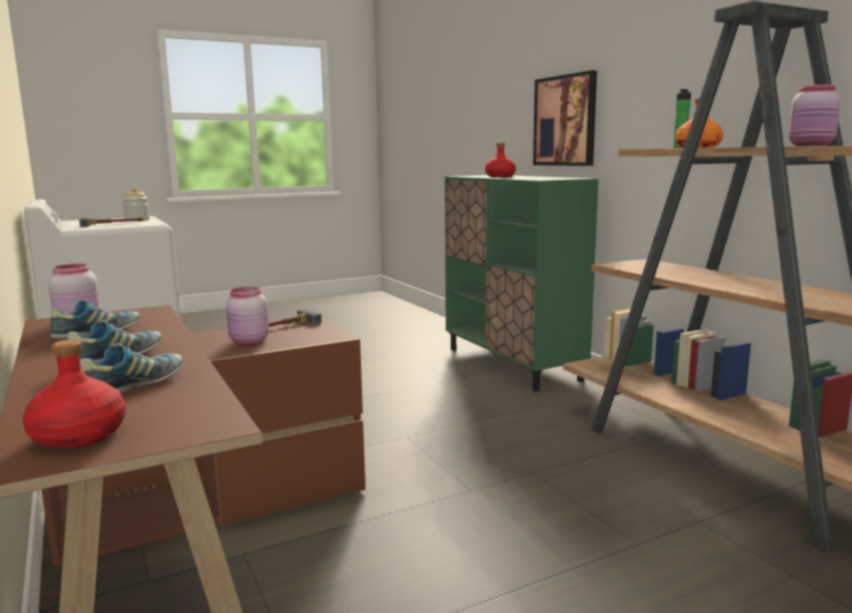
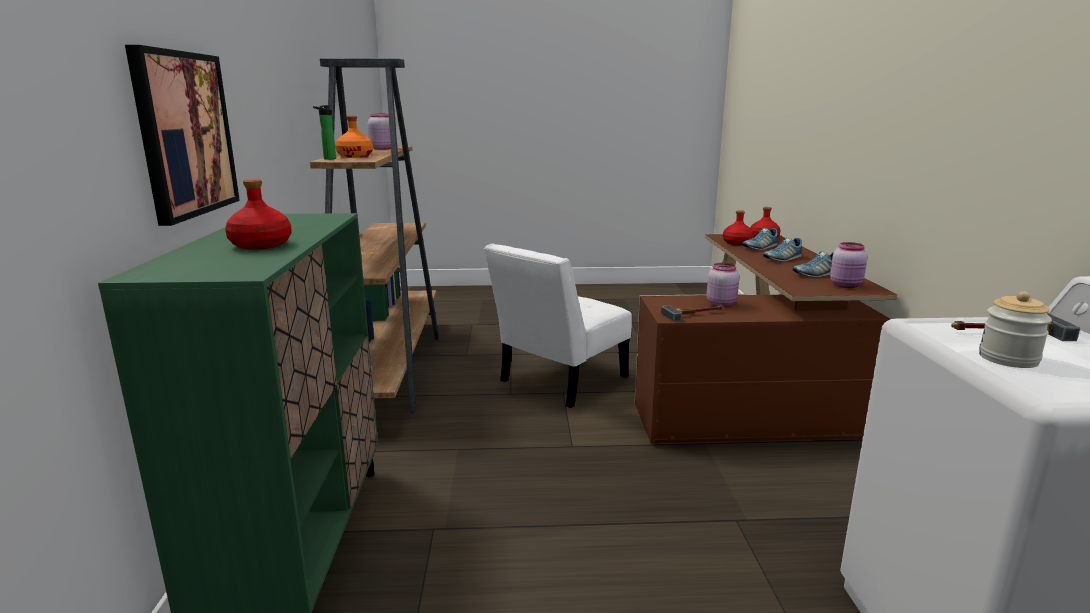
camera: 155 degrees left, 5 degrees up
(179, 398) = (737, 243): none -> red bottle
(494, 506) = (559, 382): none -> white chair

